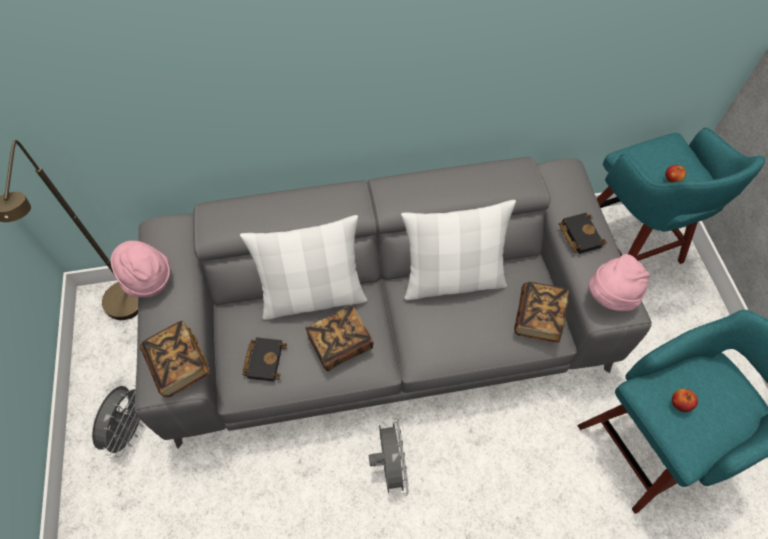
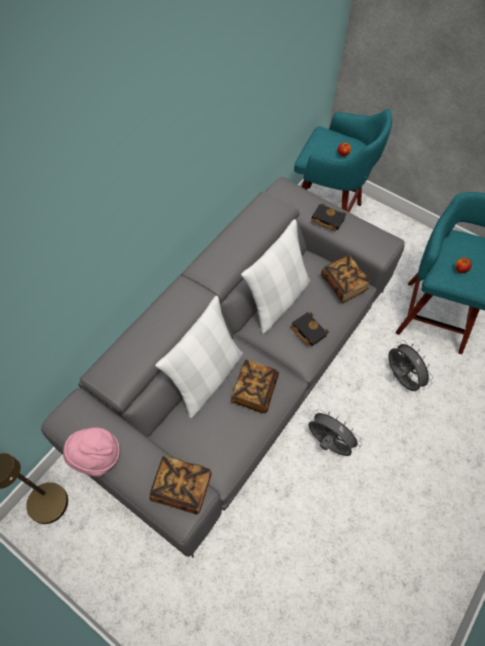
camera: 45 degrees left, 0 degrees up
(131, 428) = (147, 577): grey fan -> grey fan (400, 378)
(264, 359) = (219, 441): black book -> black book (307, 330)
(610, 296) = (374, 241): pink hat -> none

